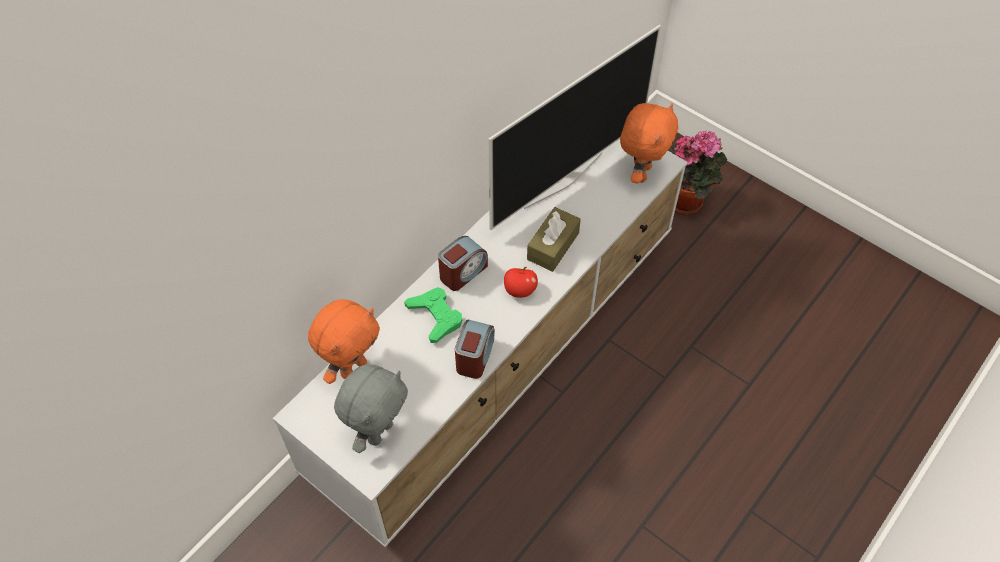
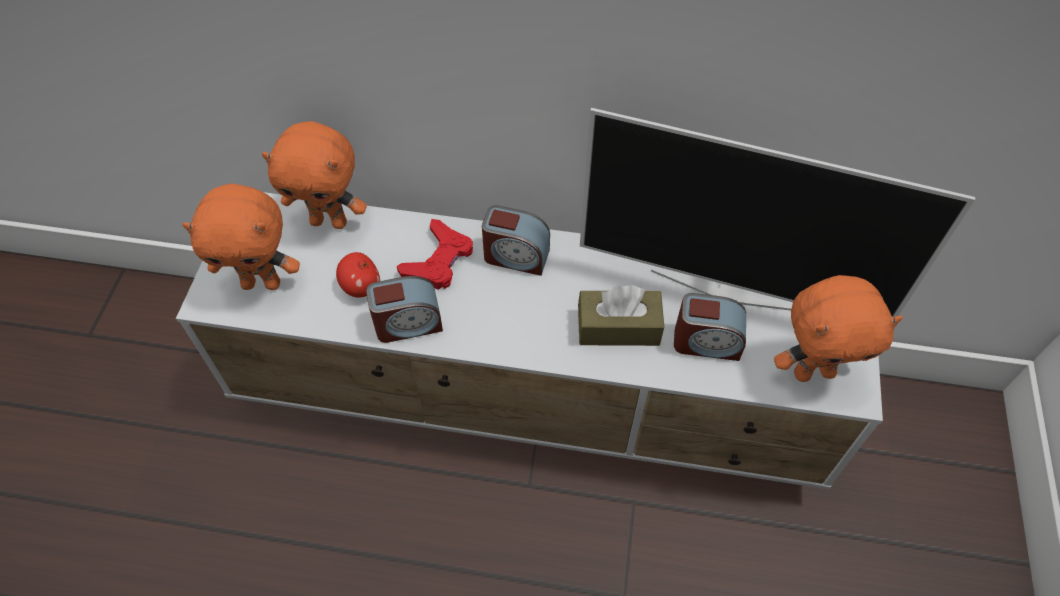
camera: 60 degrees right, 0 degrees up
(379, 431) = (262, 282): grey plush toy -> orange plush toy
(435, 316) = (438, 260): green game controller -> red game controller
(520, 290) = (528, 324): apple -> apple (361, 287)
(591, 209) = (706, 342): none -> alarm clock
(688, 201) = (911, 497): potted plant -> none

